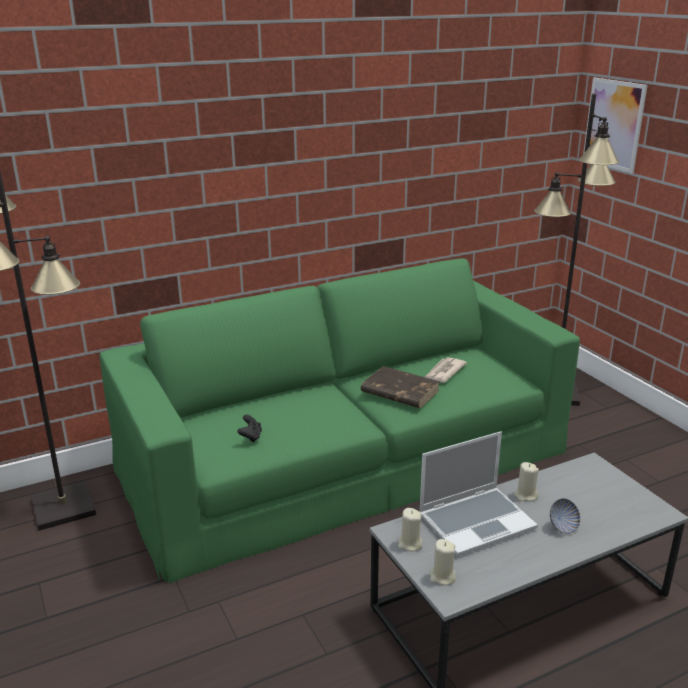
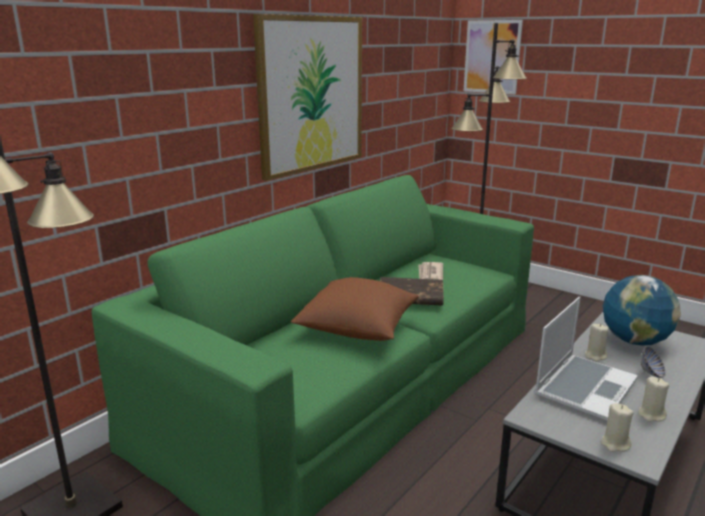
camera: 25 degrees left, 5 degrees down
(251, 437) = (312, 363): black game controller -> none
(320, 413) = (357, 328): none -> brown pillow
(351, 170) = (311, 94): none -> picture
(410, 544) = (555, 423): beige candle -> beige candle (651, 415)
(588, 491) = (634, 341): none -> globe

